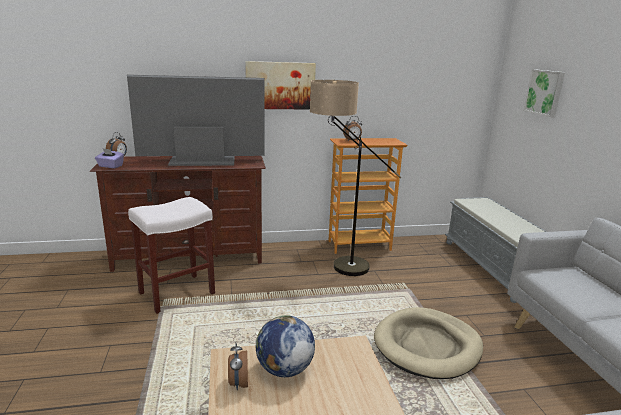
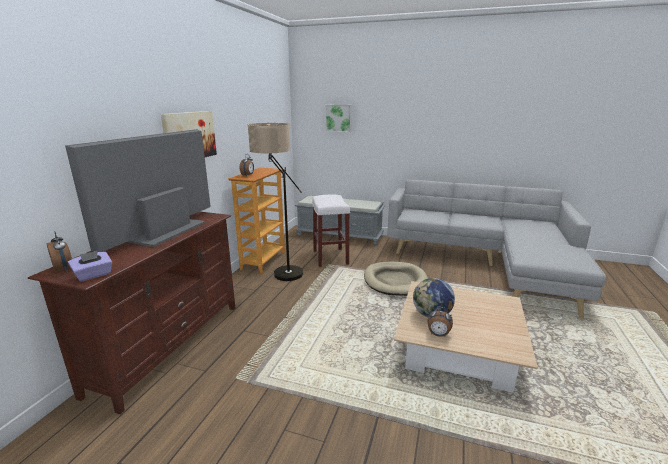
camera: 60 degrees left, 0 degrees up
(176, 293) = (232, 368): white stool -> white stool (330, 257)

